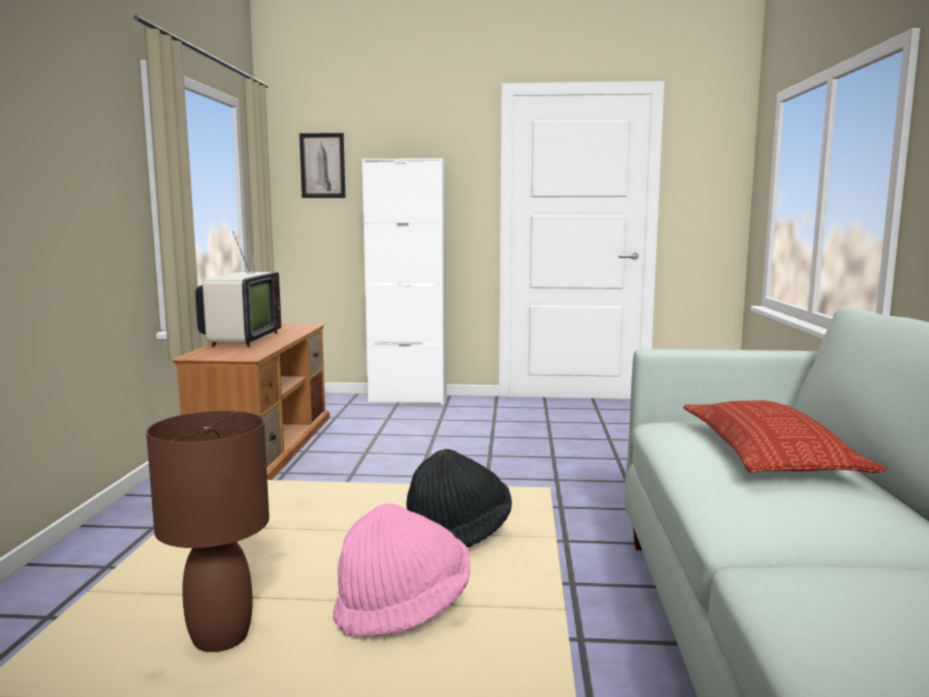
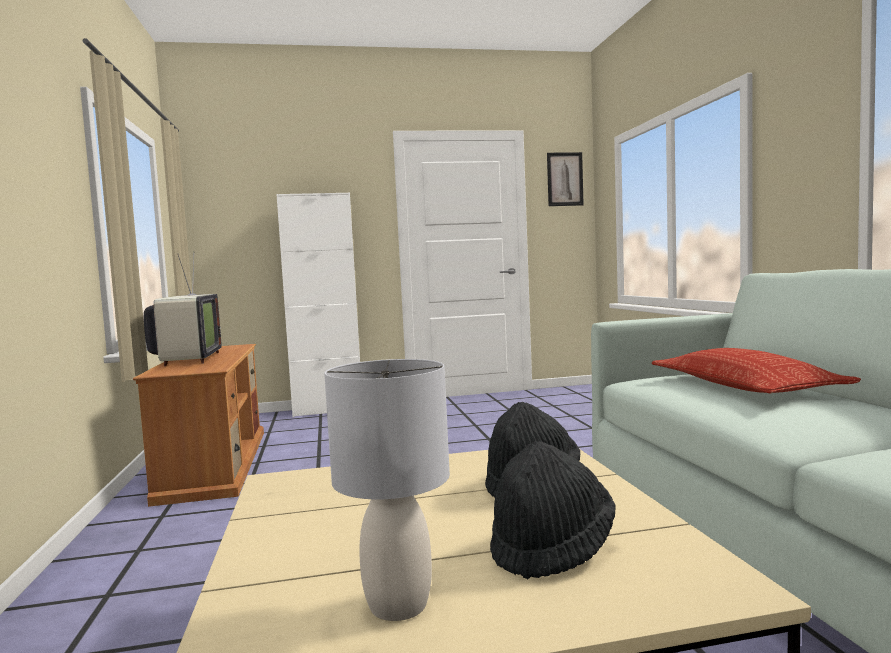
camera: 15 degrees left, 5 degrees down
(220, 636) = (397, 604): brown table lamp -> grey table lamp
(322, 165) = (234, 203): picture -> picture (565, 179)
(403, 609) = (552, 548): pink hat -> black hat

